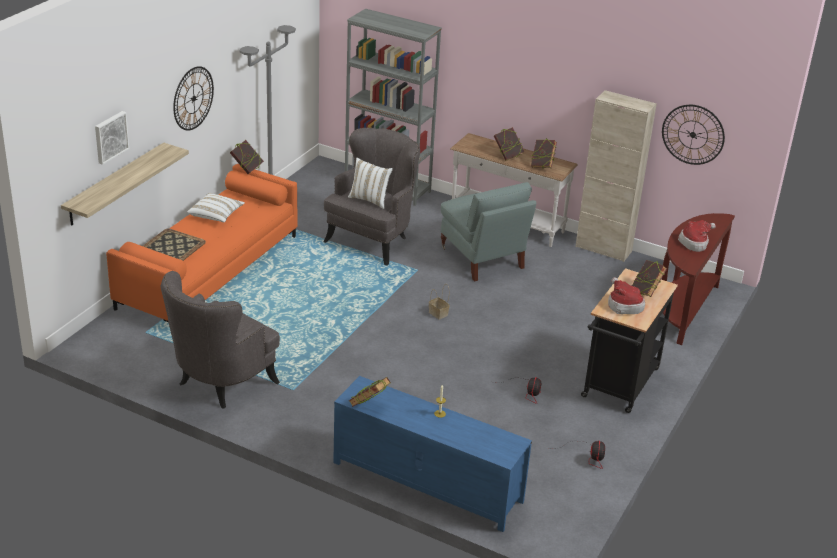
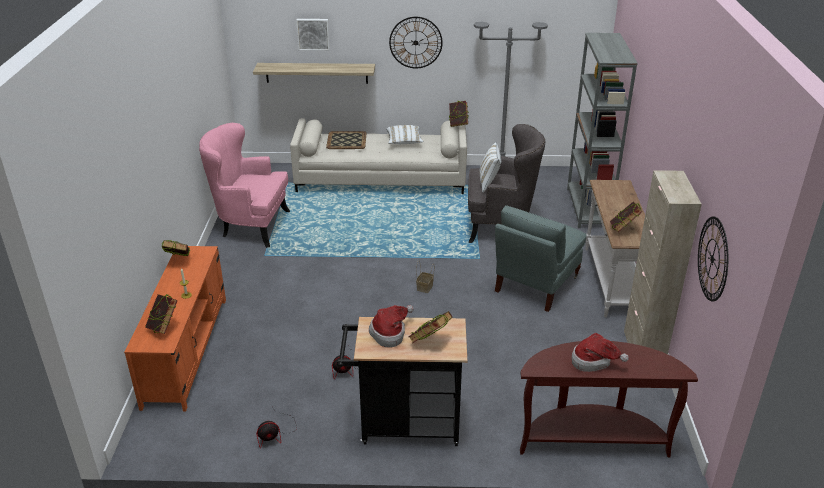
camera: 65 degrees right, 0 degrees up
(209, 271) = (381, 179): orange sofa -> beige sofa
(220, 383) = (251, 226): grey armchair -> pink armchair
(426, 482) = (186, 350): blue tv stand -> orange tv stand
(507, 156) = (615, 208): book -> book (164, 327)

